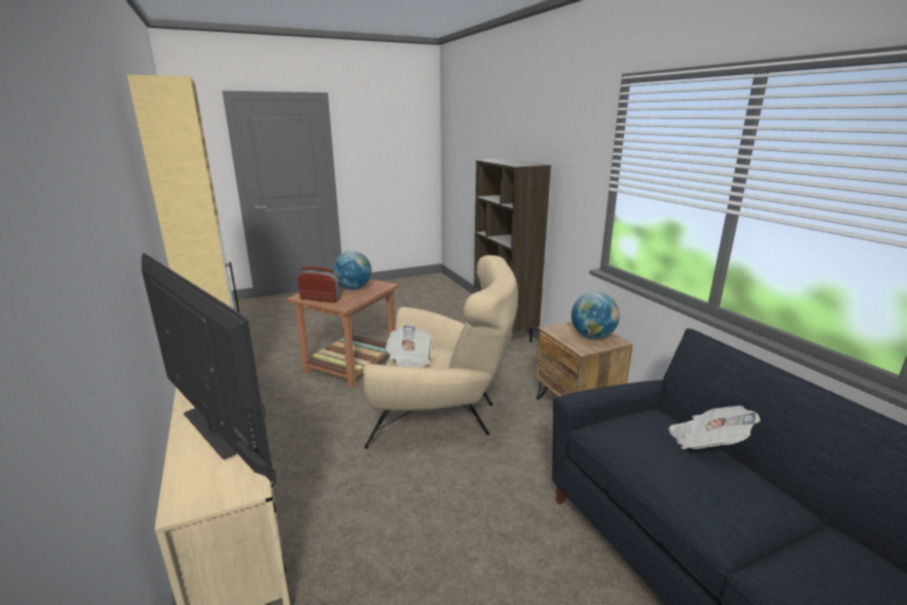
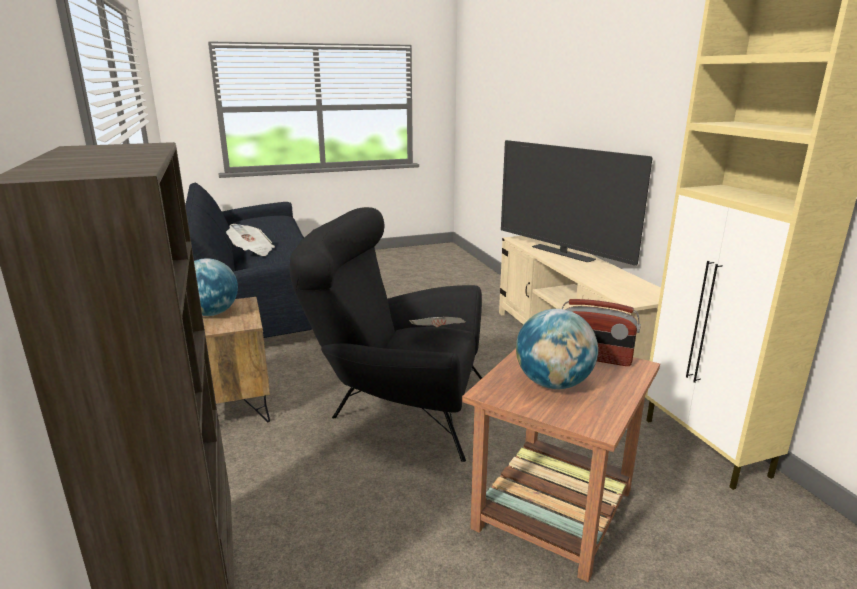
camera: 175 degrees left, 0 degrees up
(444, 414) = (397, 408): beige armchair -> black armchair

